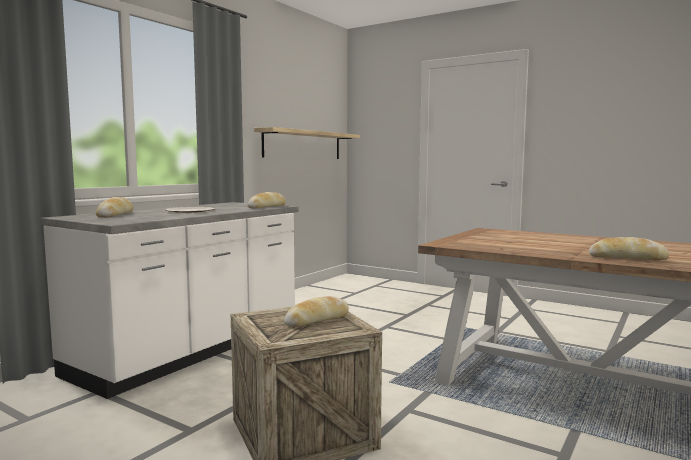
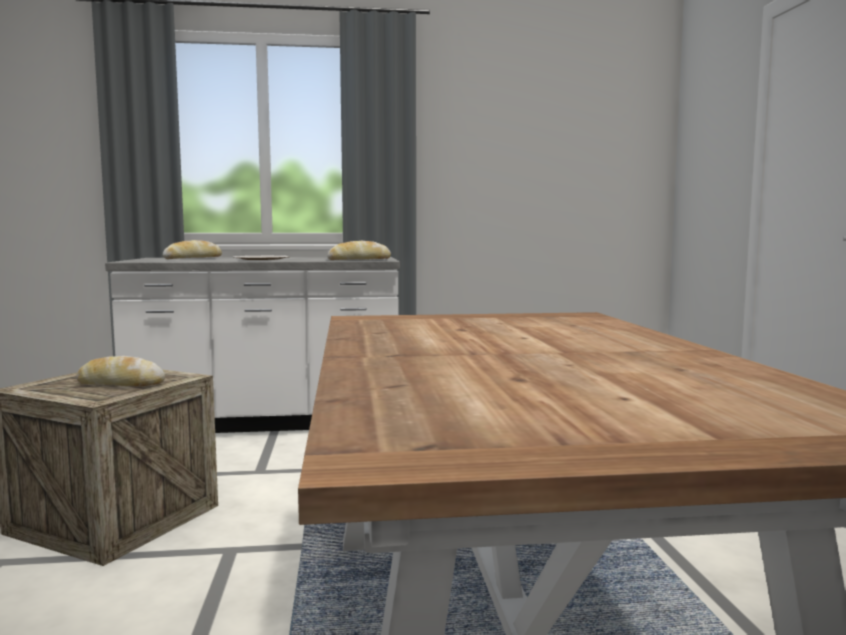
camera: 50 degrees right, 0 degrees up
(303, 145) = (560, 181): shelf -> none
(627, 258) = (415, 375): bread -> none

